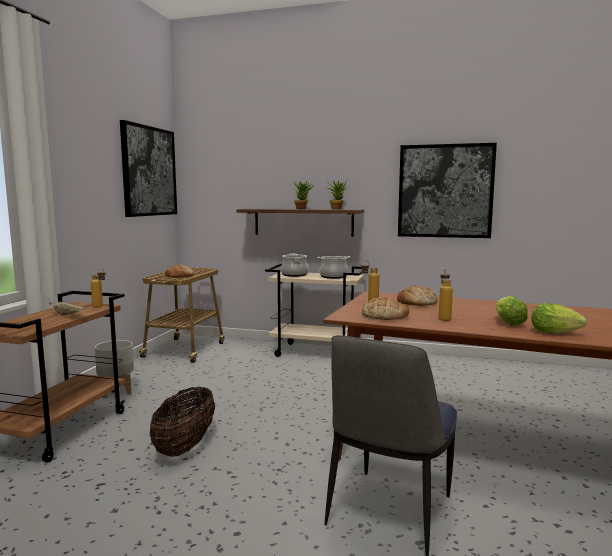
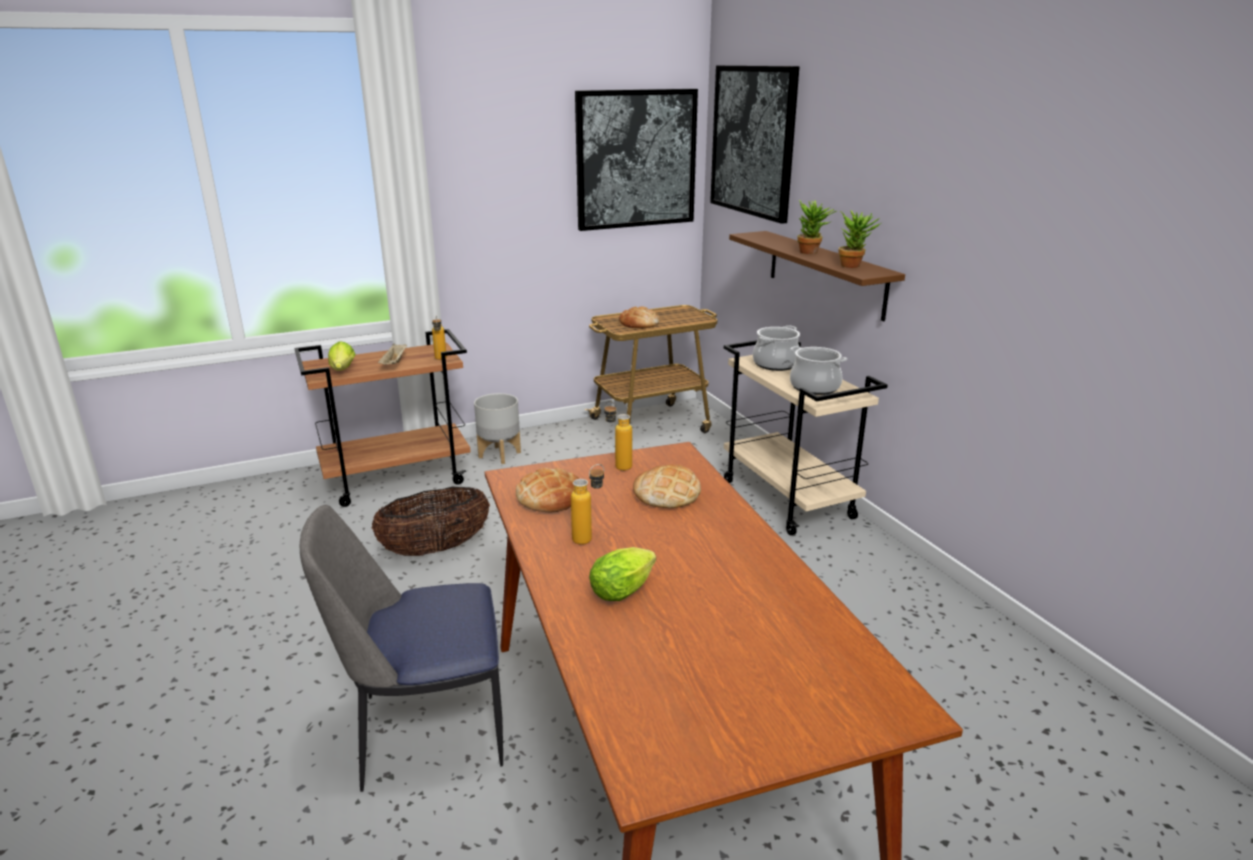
camera: 50 degrees right, 15 degrees up
(445, 191) = (1040, 272): picture -> picture (753, 141)
(557, 333) = (604, 643): lettuce -> lettuce (342, 370)

